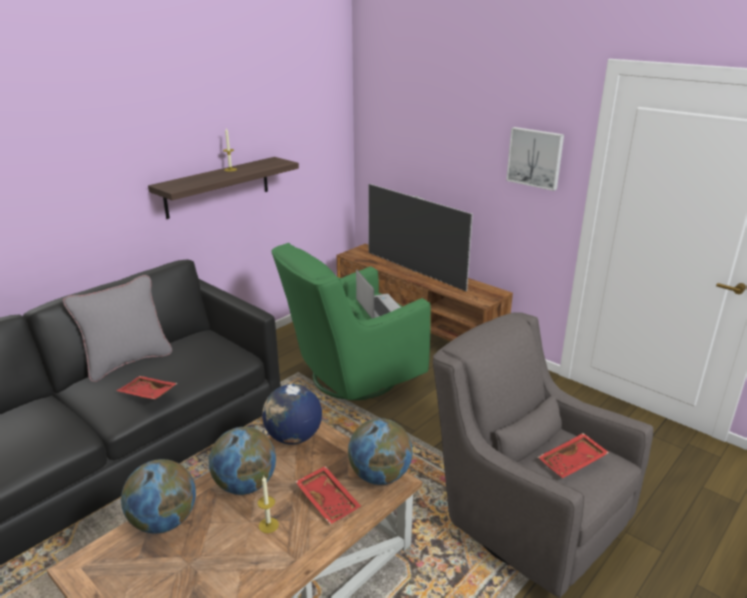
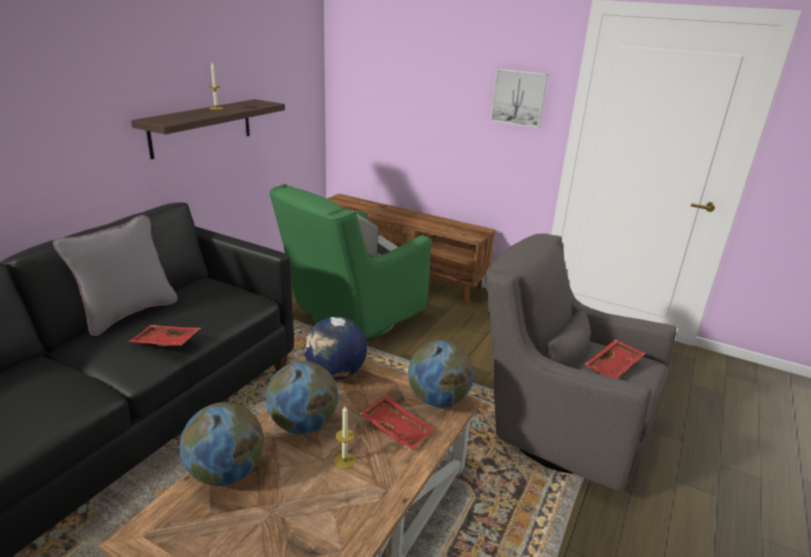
camera: 15 degrees left, 0 degrees up
(415, 271) = (397, 215): television -> none

